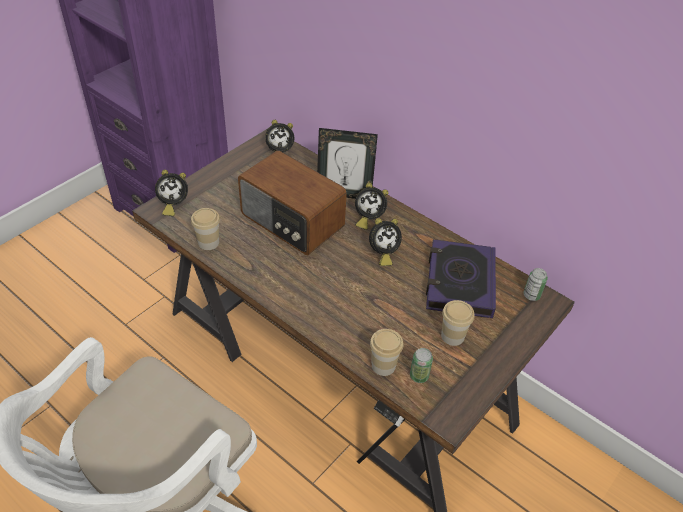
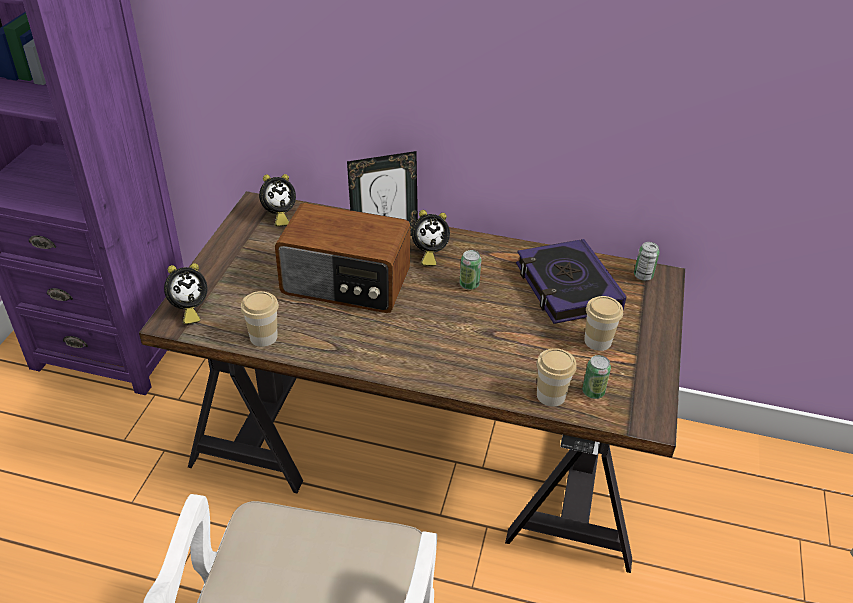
camera: 25 degrees left, 5 degrees down
(382, 254) = (469, 284): alarm clock -> can

